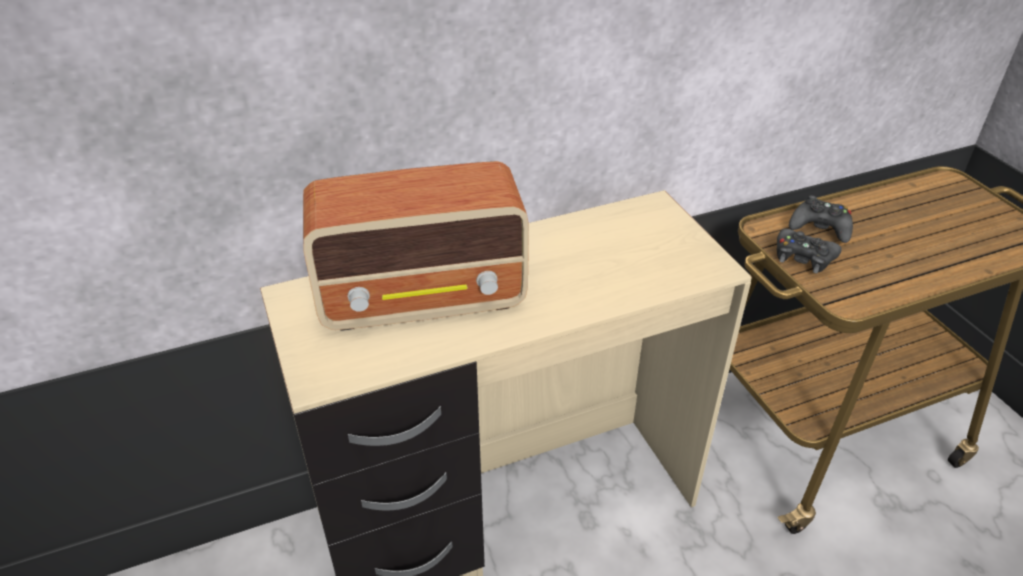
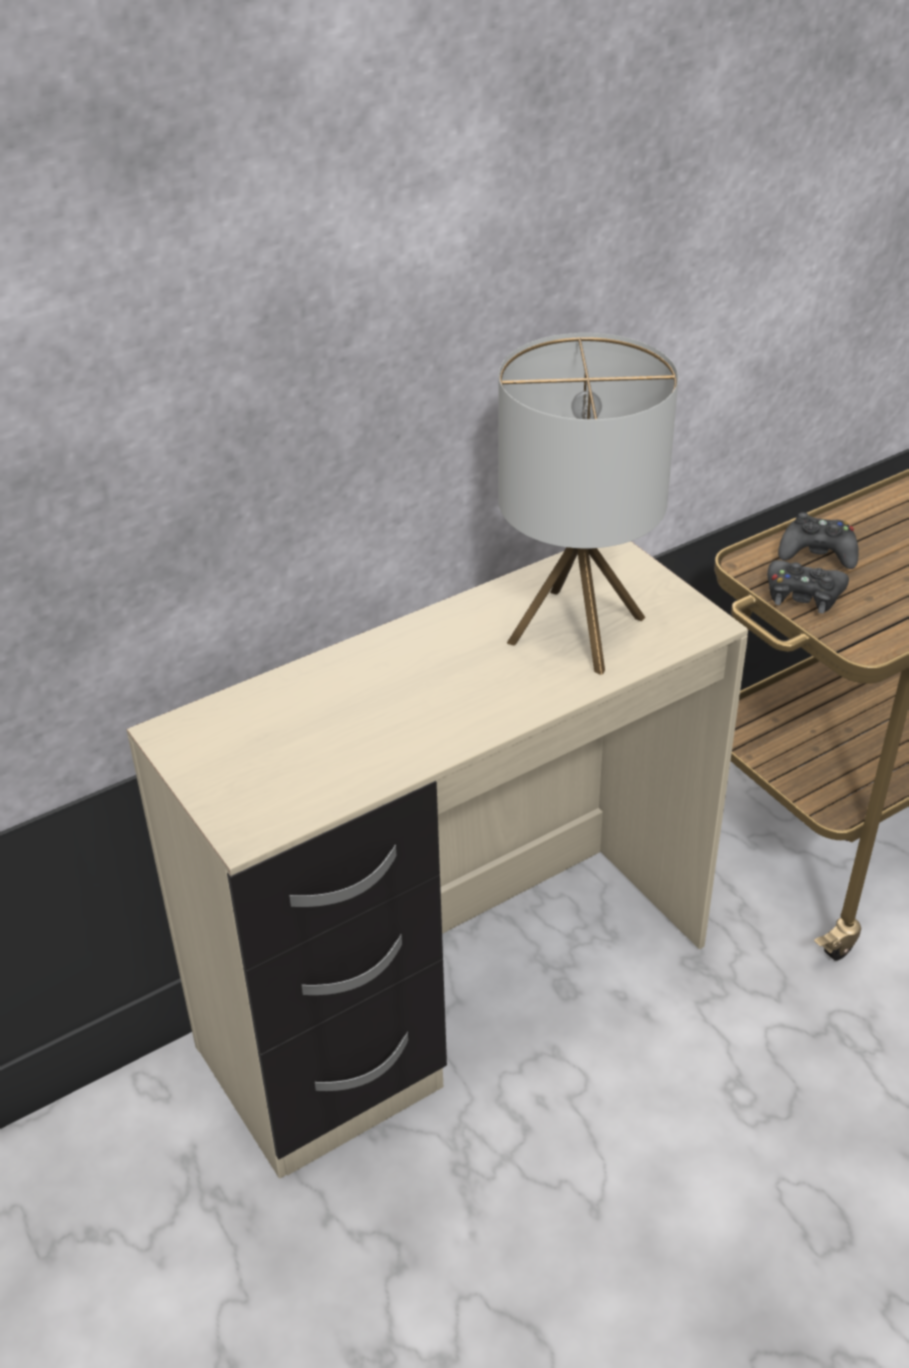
camera: 10 degrees left, 0 degrees up
(424, 298) = (348, 712): radio -> none
(616, 259) = (577, 629): none -> table lamp

